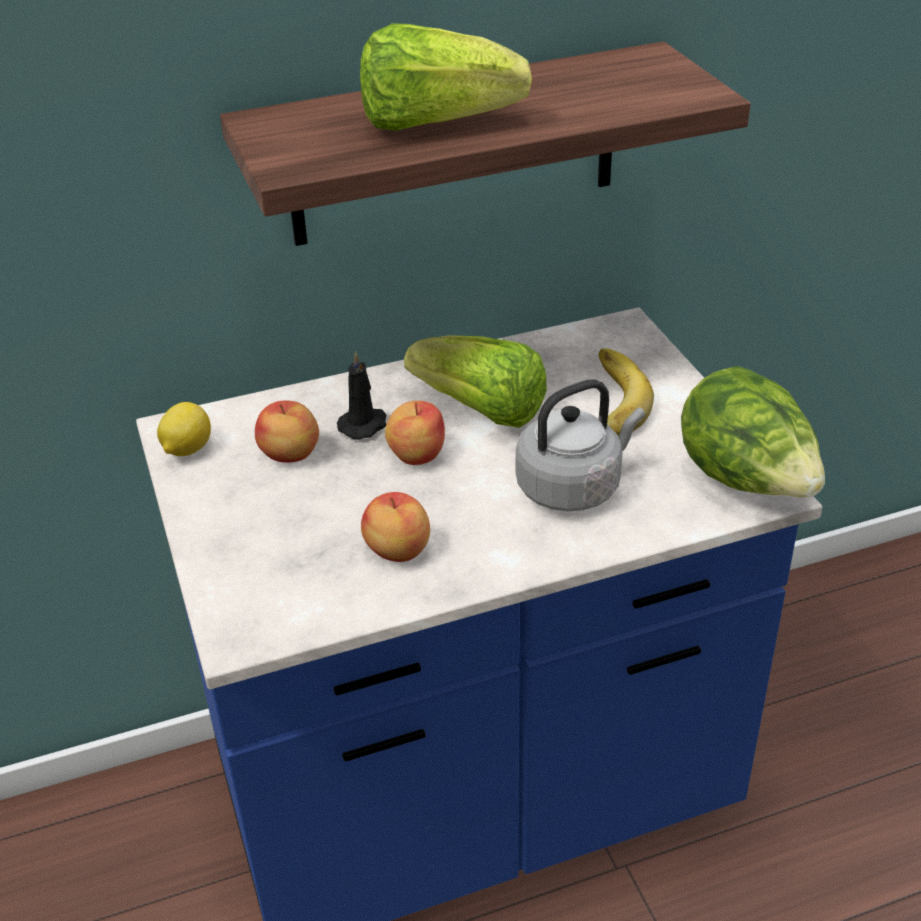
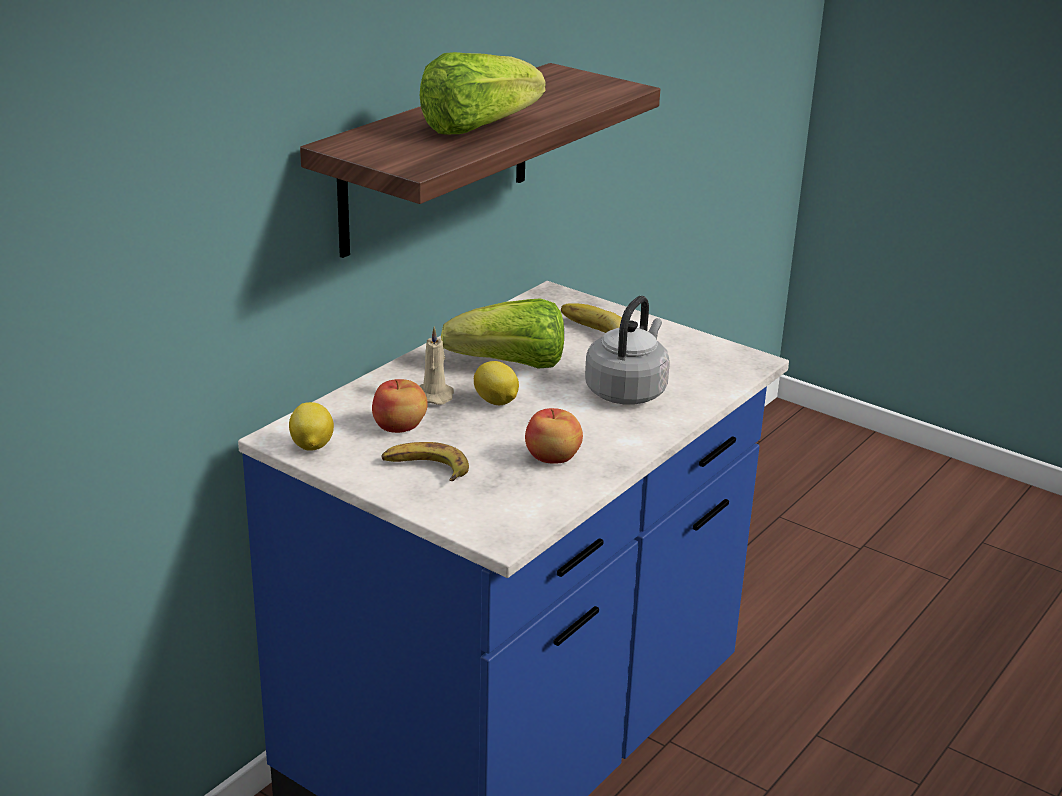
camera: 35 degrees left, 10 degrees down
(258, 517) = (425, 469): none -> banana
(364, 425) = (434, 395): black candle -> beige candle
(416, 454) = (496, 402): apple -> lemon
(747, 481) = (732, 359): lettuce -> none

